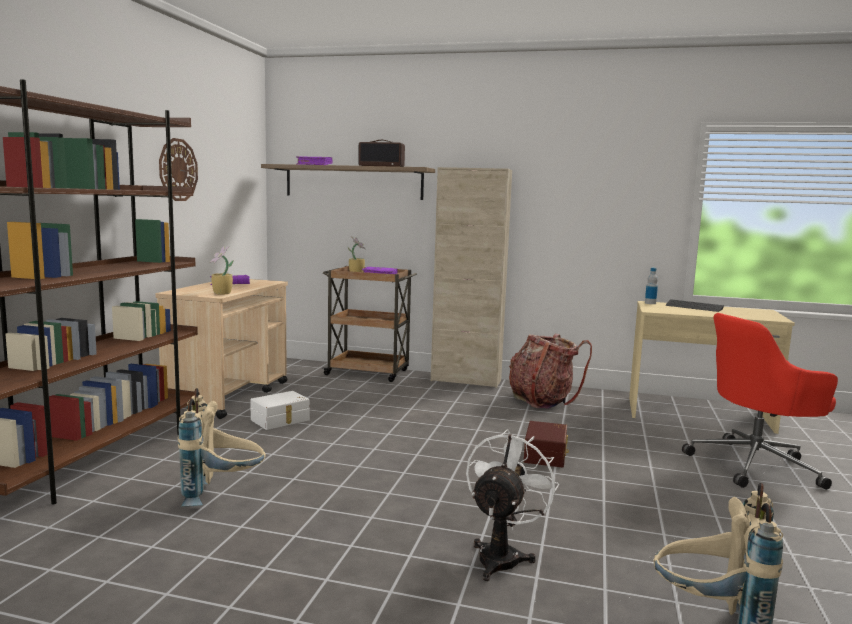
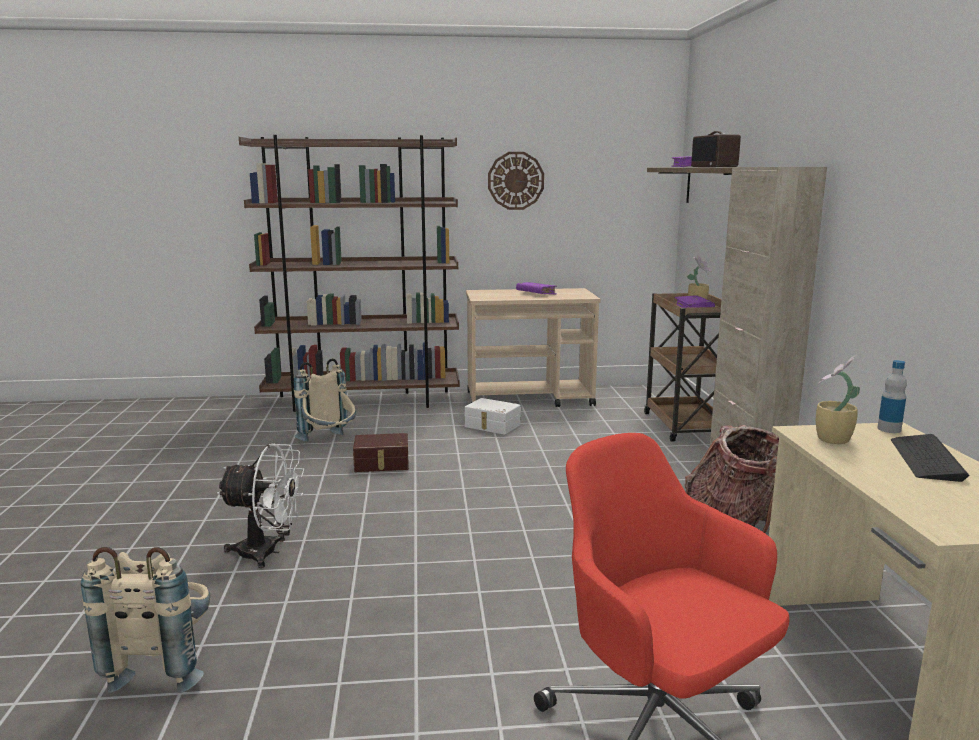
camera: 70 degrees right, 5 degrees up
(222, 293) = (492, 298): potted plant -> potted plant (832, 440)
(546, 455) = (526, 550): brown storage box -> brown storage box (382, 464)

